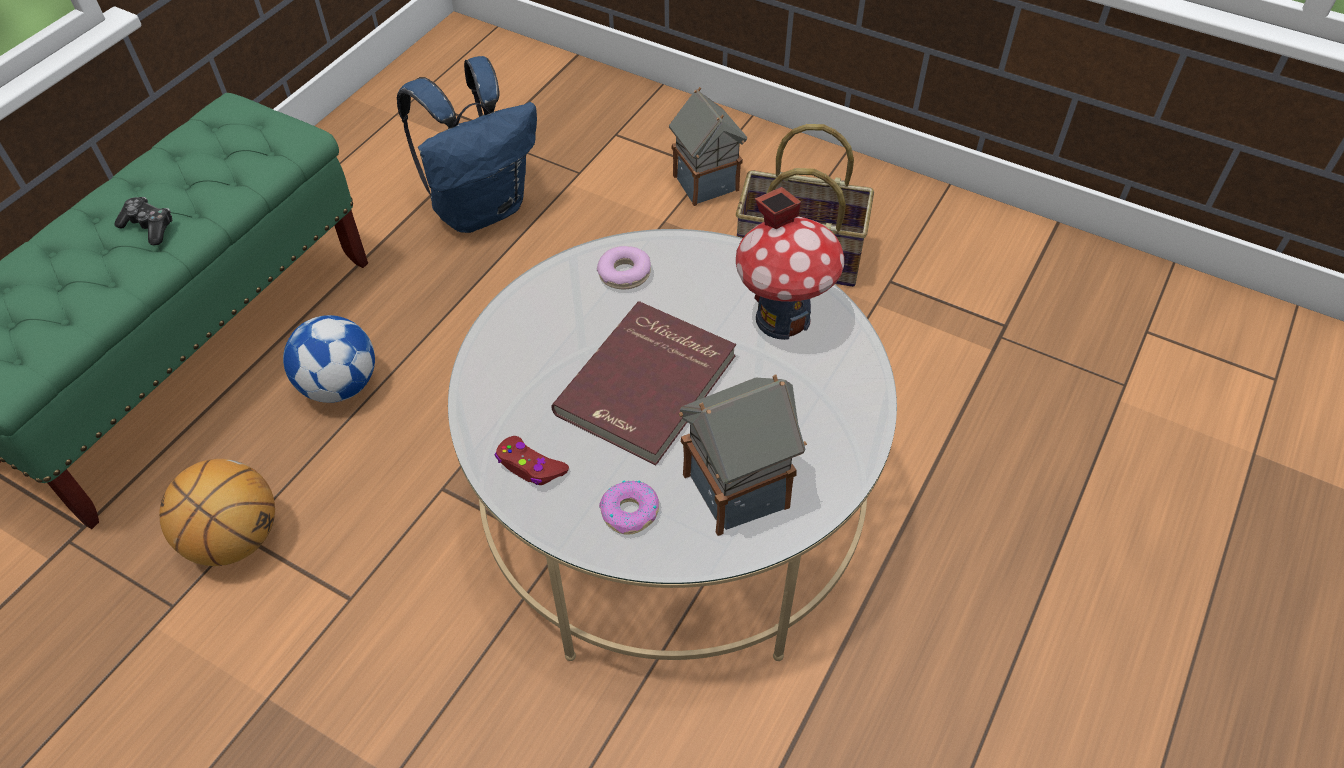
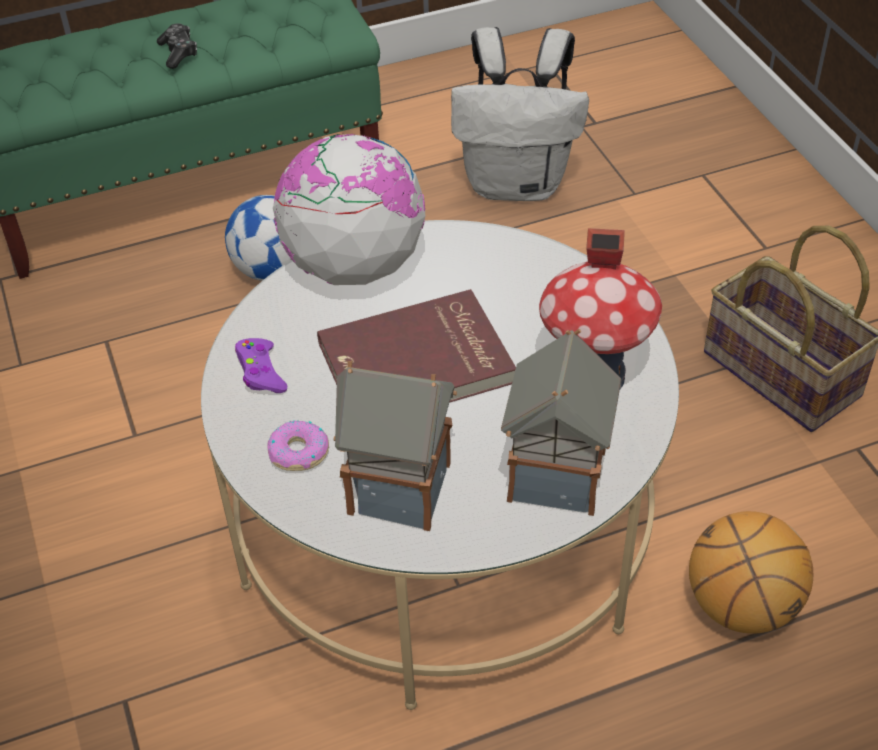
camera: 40 degrees right, 5 degrees down
(235, 539) = (99, 342): basketball -> basketball (741, 606)
(482, 208) = (517, 183): blue backpack -> white backpack
(516, 334) = (354, 266): none -> globe
(530, 467) = (261, 372): red game controller -> purple game controller
(624, 274) = (492, 265): donut -> none
(707, 184) = (750, 261): toy house -> toy house (557, 478)

